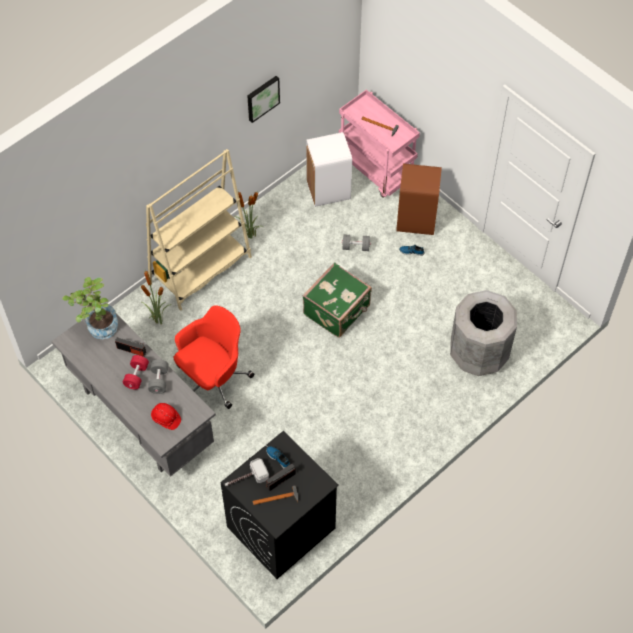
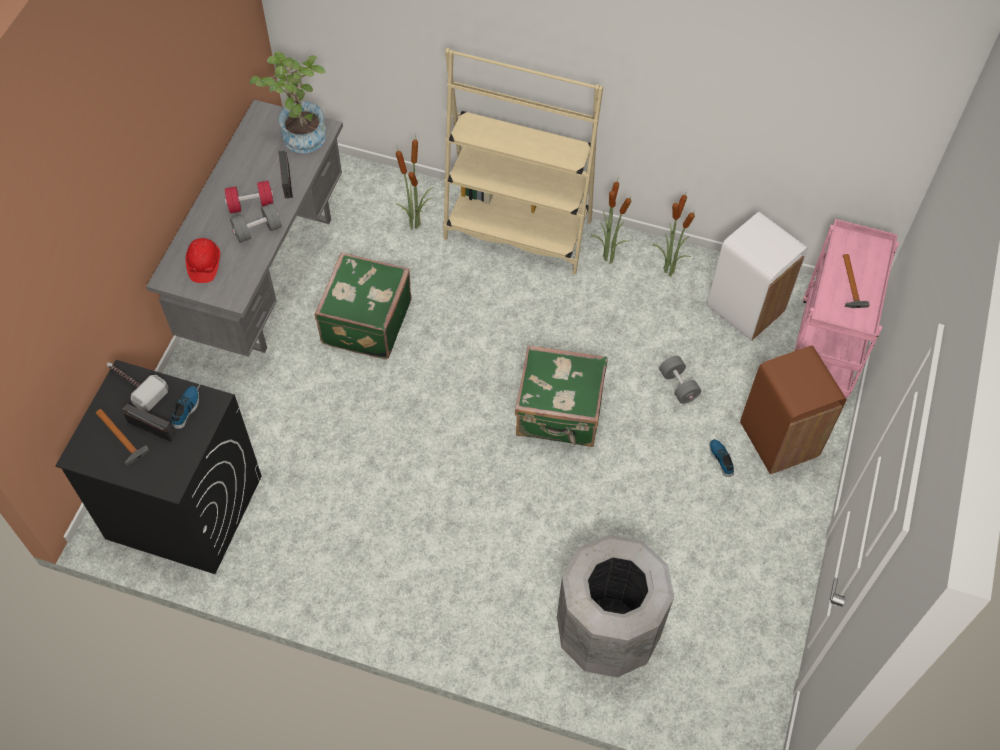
camera: 60 degrees right, 0 degrees up
(213, 378) = (364, 322): red office chair -> green suitcase
(262, 98) = (723, 85): picture -> none
(278, 212) = (668, 270): none -> potted plant

